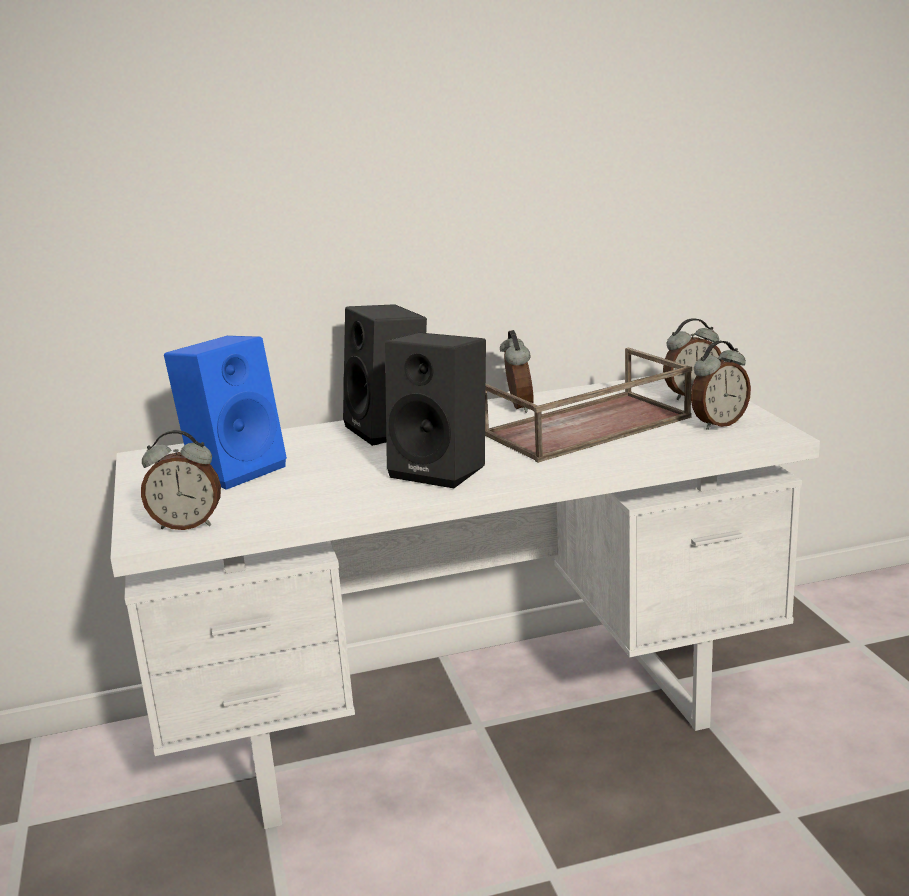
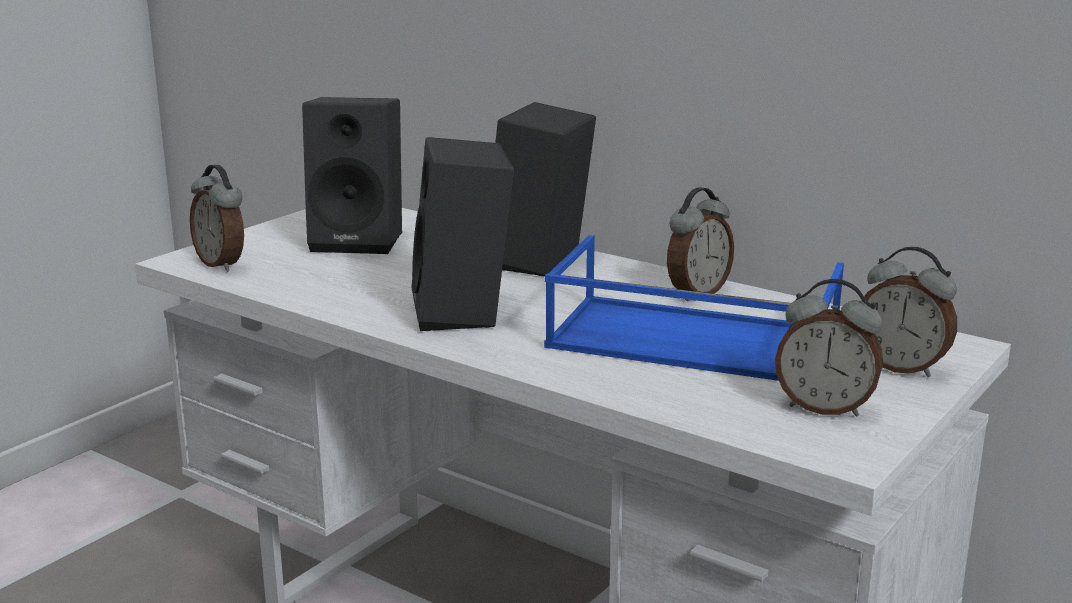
camera: 50 degrees right, 0 degrees up
(236, 469) = (361, 240): blue speaker -> black speaker
(586, 427) = (689, 341): brown tray -> blue tray

